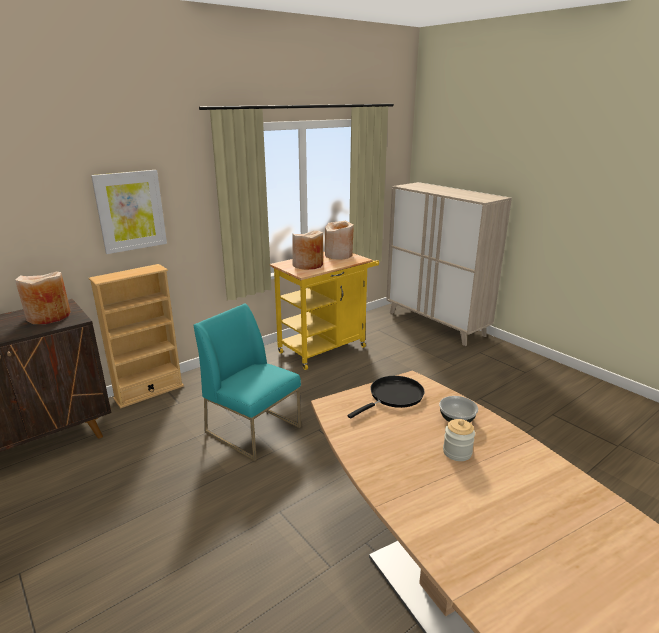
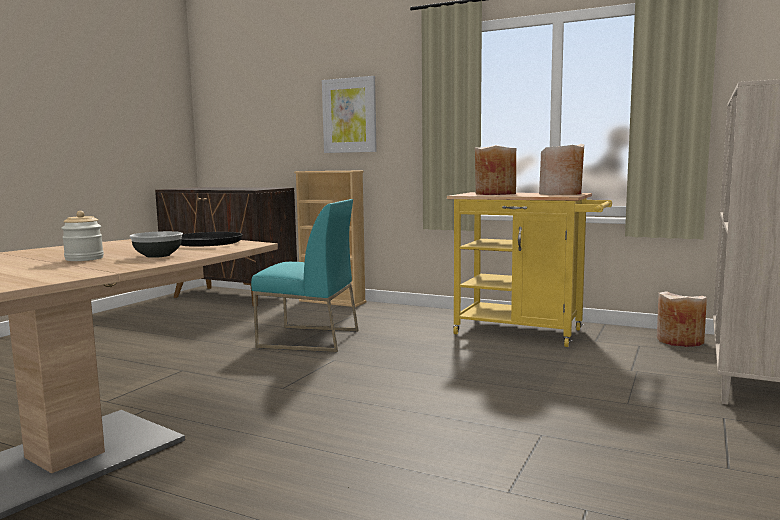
camera: 65 degrees right, 15 degrees down
(48, 316) = (254, 188): beige vase -> beige vase (679, 341)
(254, 429) = (308, 339): turquoise chair -> turquoise chair turned 90 degrees clockwise

